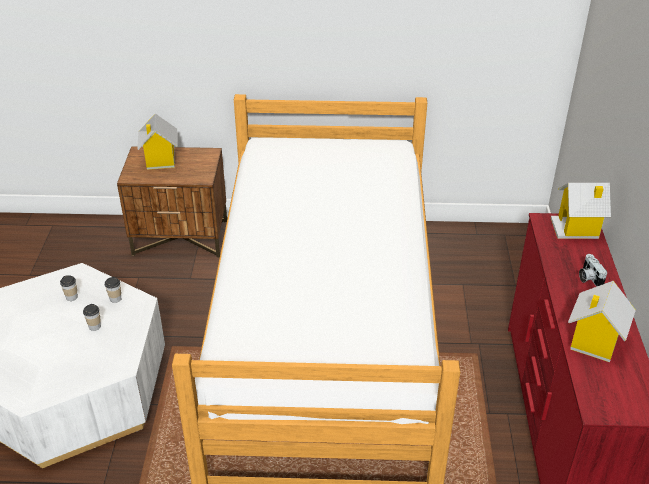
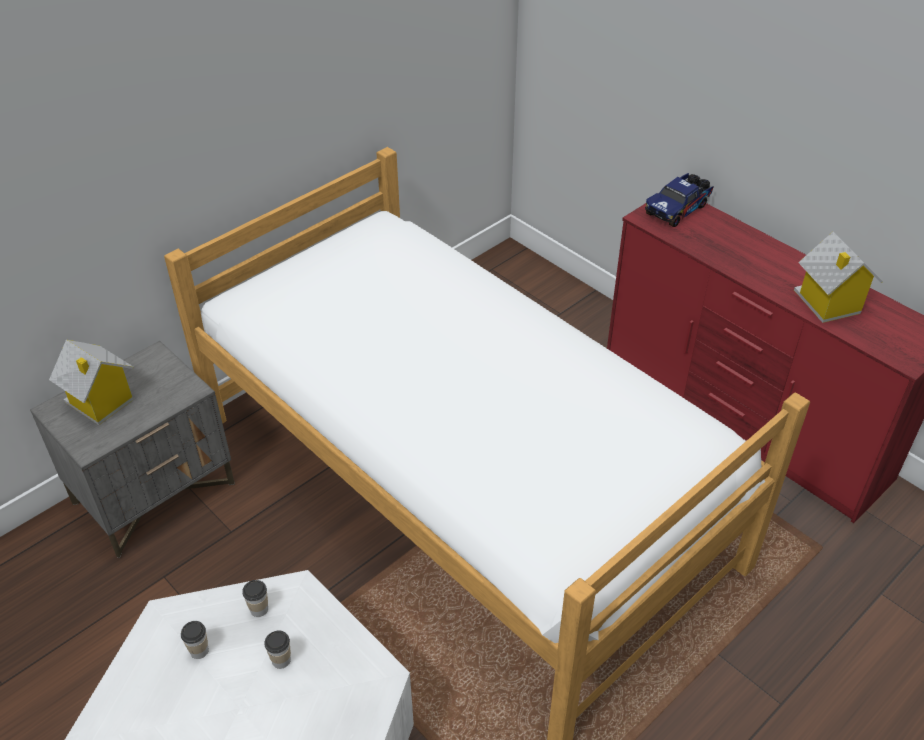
camera: 45 degrees left, 5 degrees up
(181, 238) = (155, 493): brown nightstand -> grey nightstand
(577, 228) = (678, 209): toy house -> toy truck
(588, 277) = (747, 249): camera -> none

